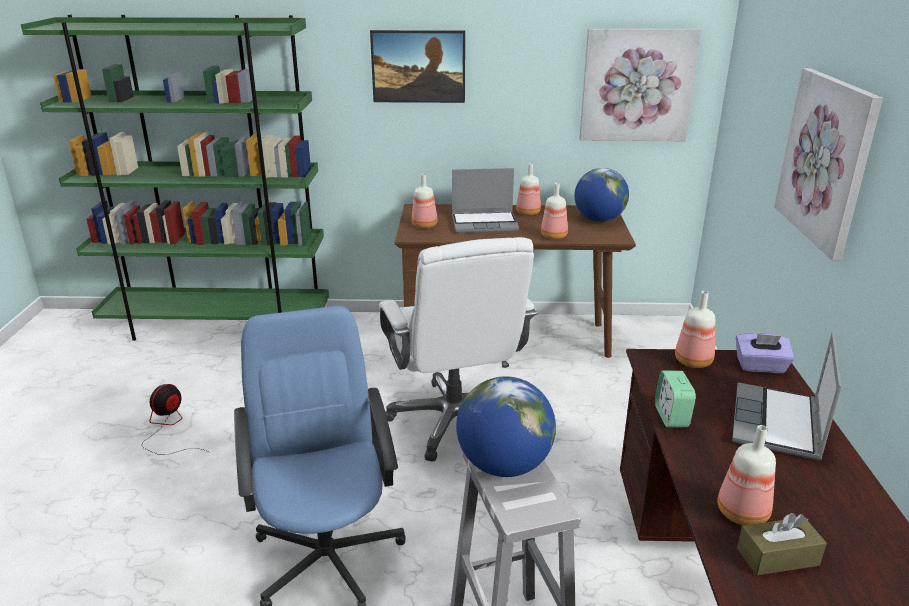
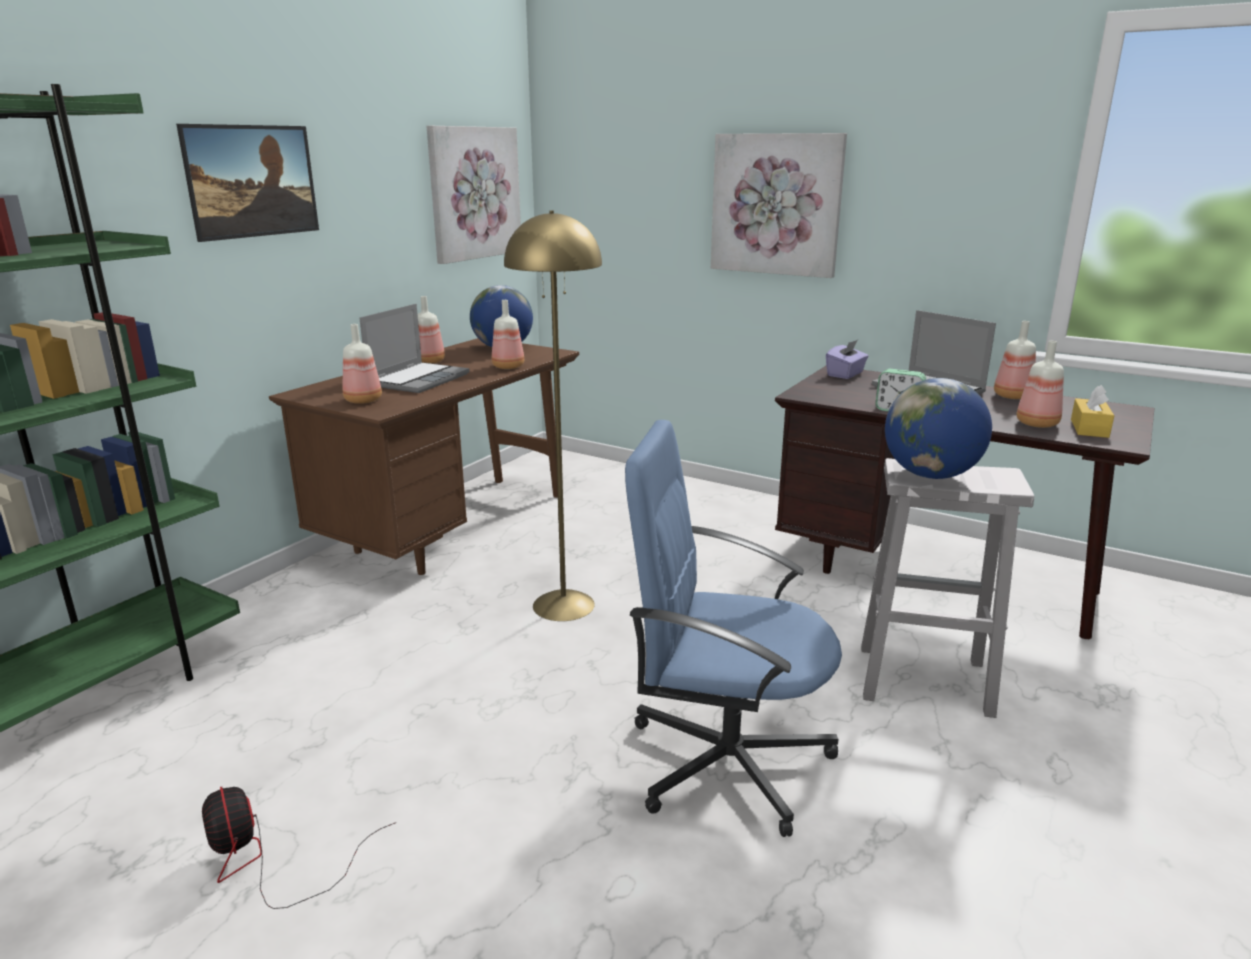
camera: 60 degrees left, 5 degrees down
(454, 421) = (563, 605): white office chair -> yellow floor lamp
(693, 361) = (818, 386): bottle -> bottle (1011, 396)
(777, 557) = (1089, 428): brown tissue box -> yellow tissue box

